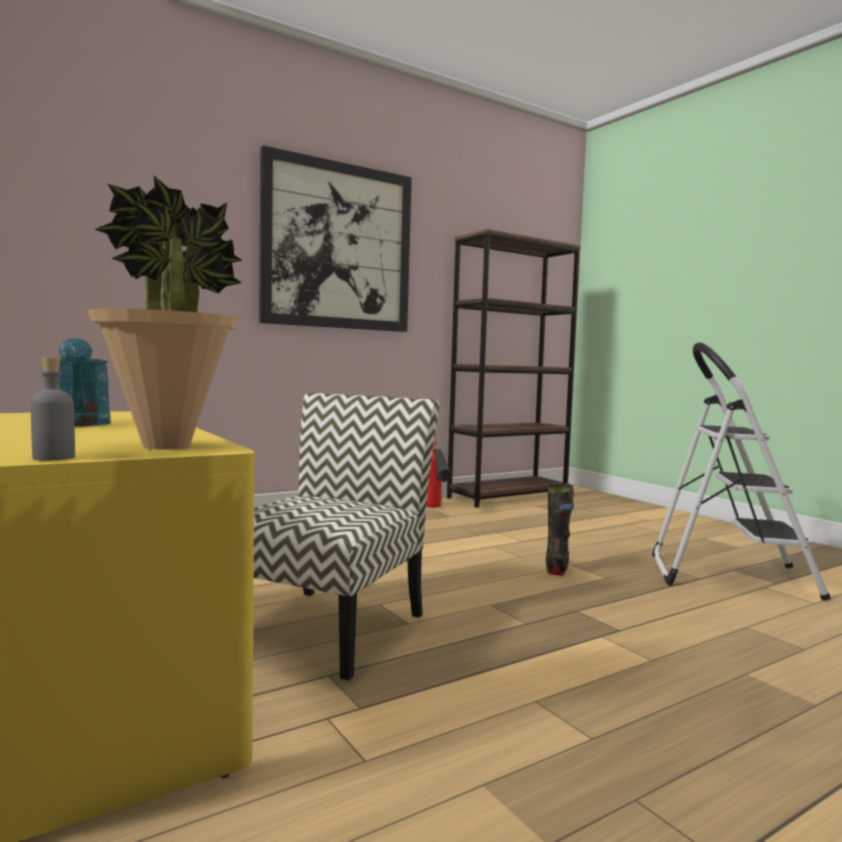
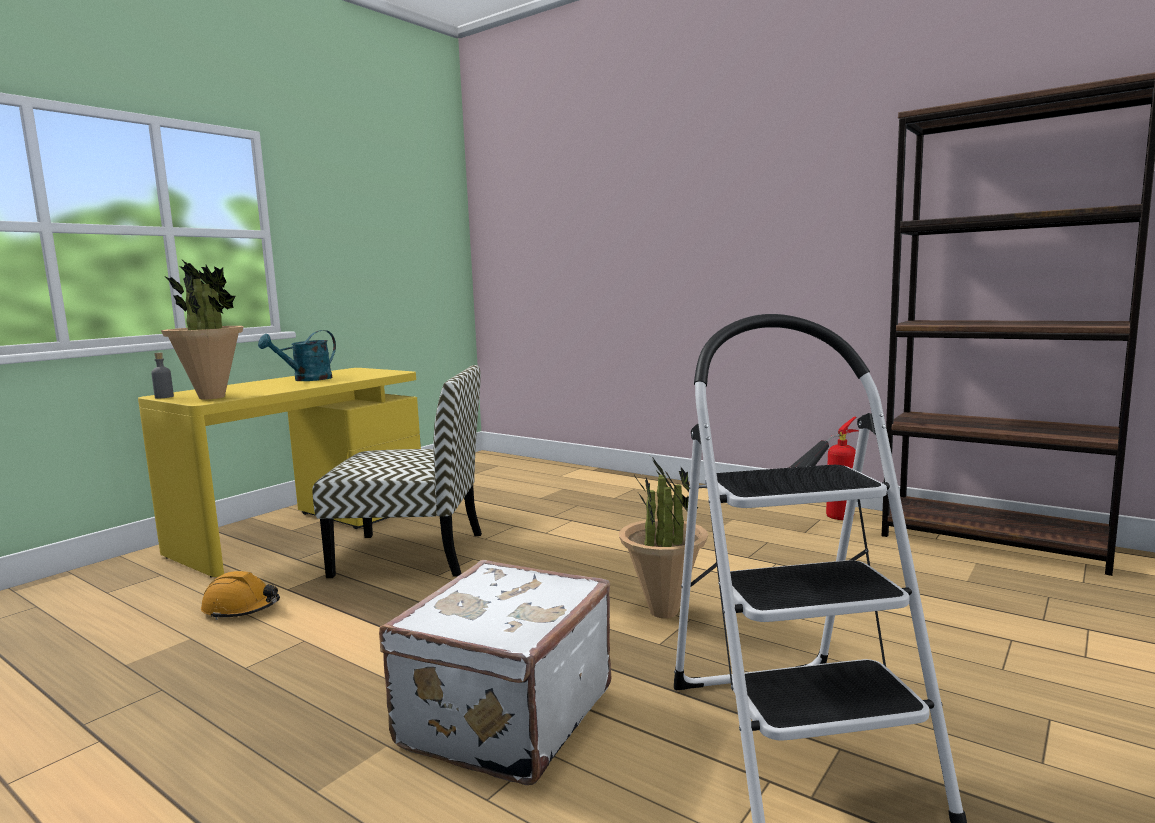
camera: 70 degrees right, 5 degrees up
(338, 246) = (737, 185): picture -> none
(403, 743) = (241, 608): none -> orange hard hat
(557, 568) = (664, 612): black boot -> potted plant
(702, 632) = (502, 716): none -> white suitcase

